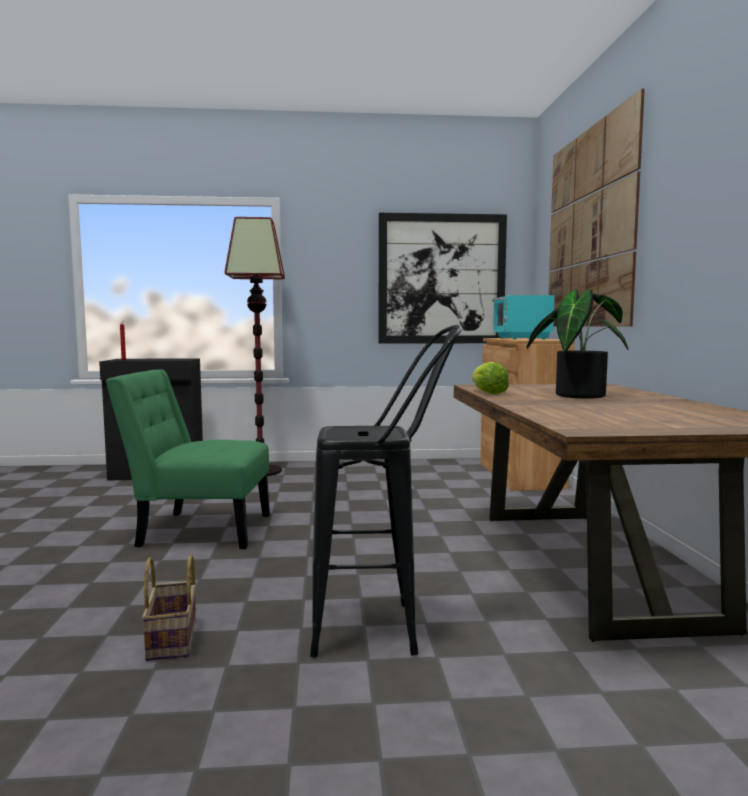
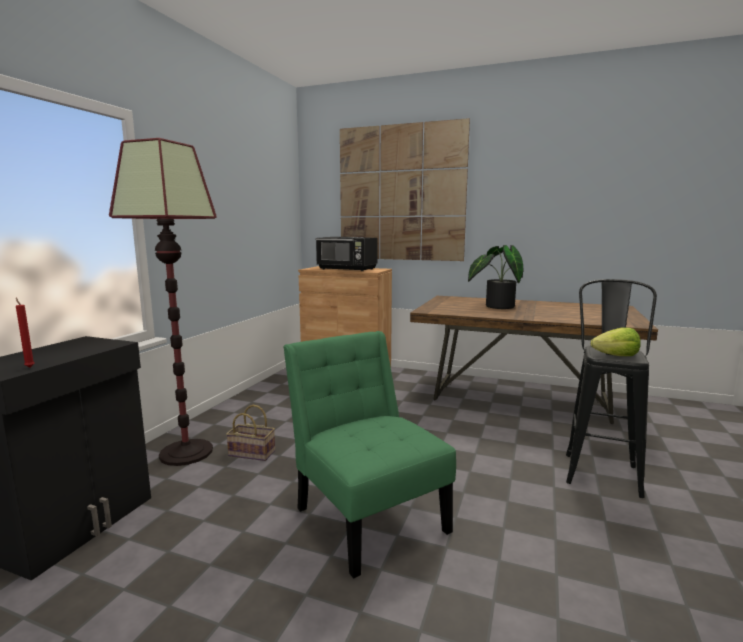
camera: 65 degrees left, 5 degrees up
(173, 640) = (625, 552): basket -> basket (253, 453)
(198, 530) = (367, 515): green chair -> green chair turned 120 degrees clockwise
(441, 279) = (259, 219): picture -> none
(488, 393) = (474, 314): lettuce -> lettuce (616, 356)
(520, 338) = (347, 269): turquoise microwave -> black microwave

